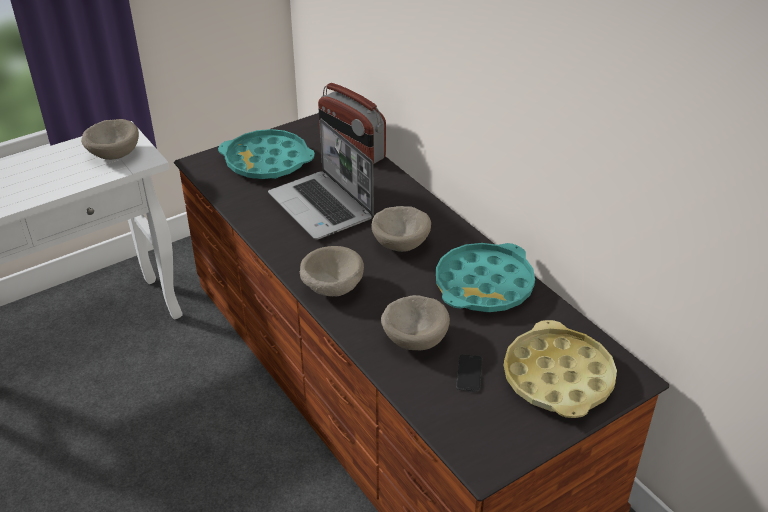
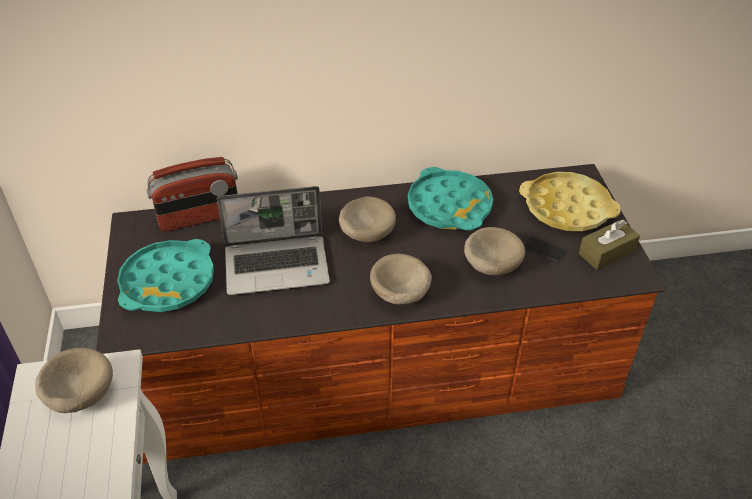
camera: 65 degrees left, 5 degrees up
(504, 429) = (606, 252): none -> brown tissue box

